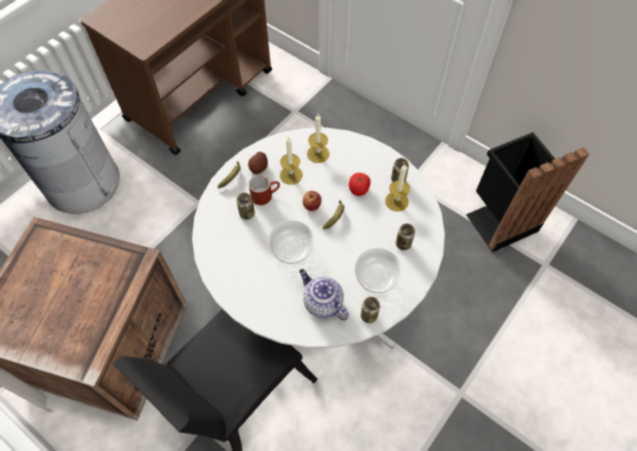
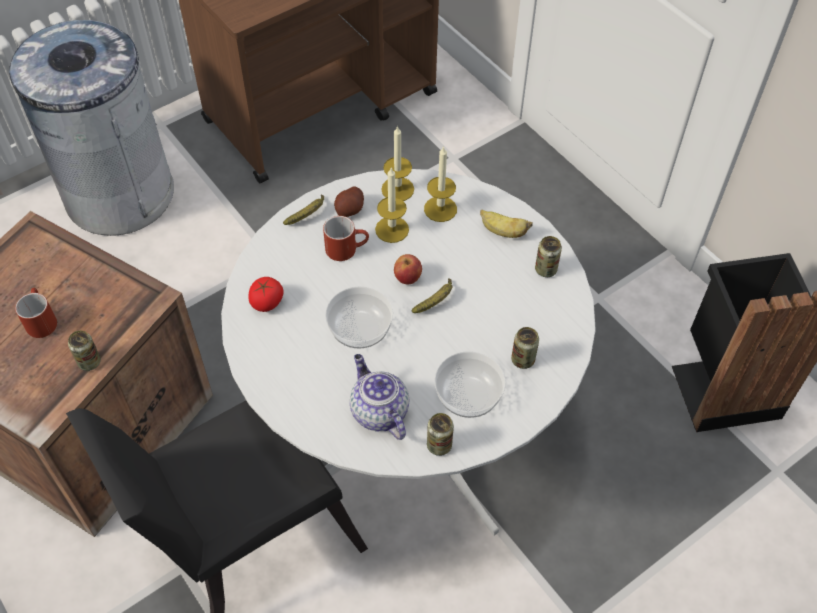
camera: 15 degrees right, 5 degrees down
(65, 294) = (40, 320): none -> red mug
(247, 214) = (313, 268): can -> can (89, 362)
(358, 189) = (483, 270): tomato -> tomato (267, 302)
(363, 160) = (502, 232): none -> banana
(396, 201) = (533, 299): candle -> candle (397, 189)

